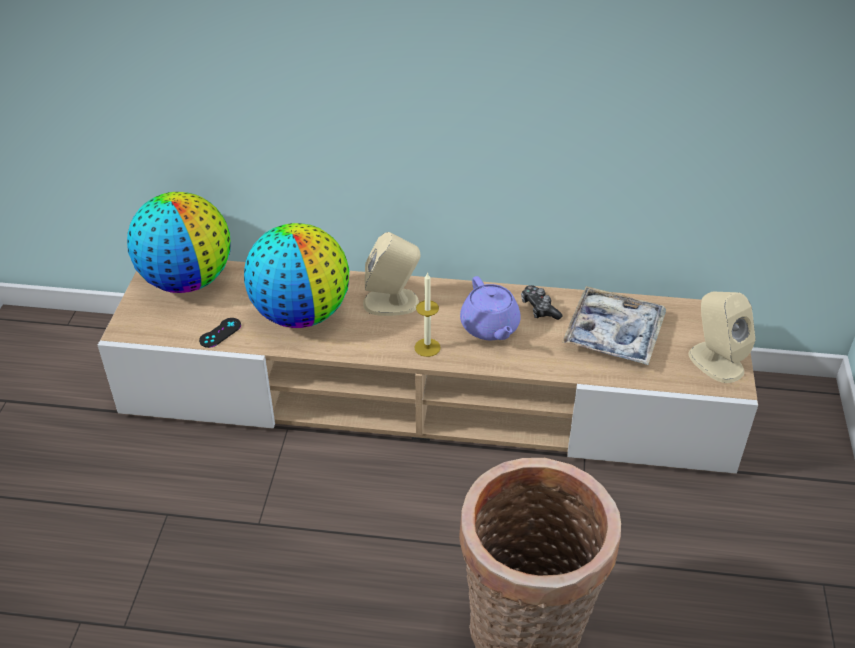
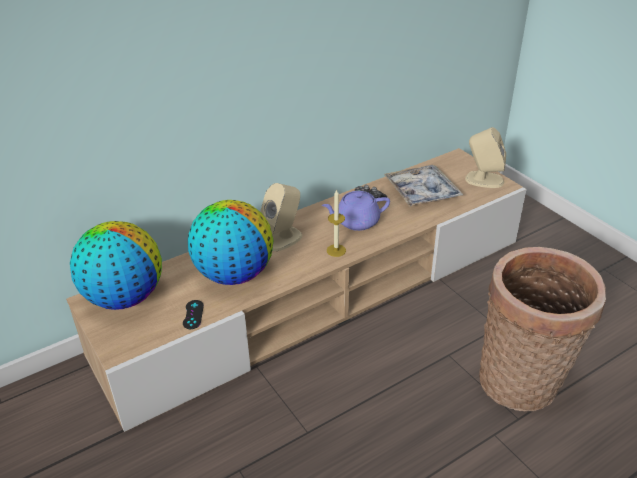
camera: 40 degrees left, 5 degrees down
(490, 327) = (356, 222): purple teapot -> purple teapot turned 135 degrees clockwise

